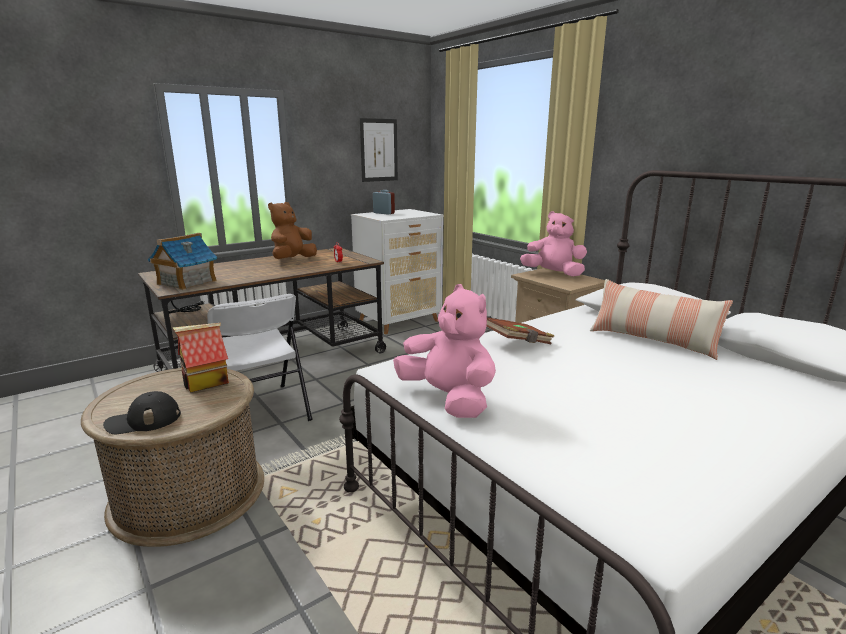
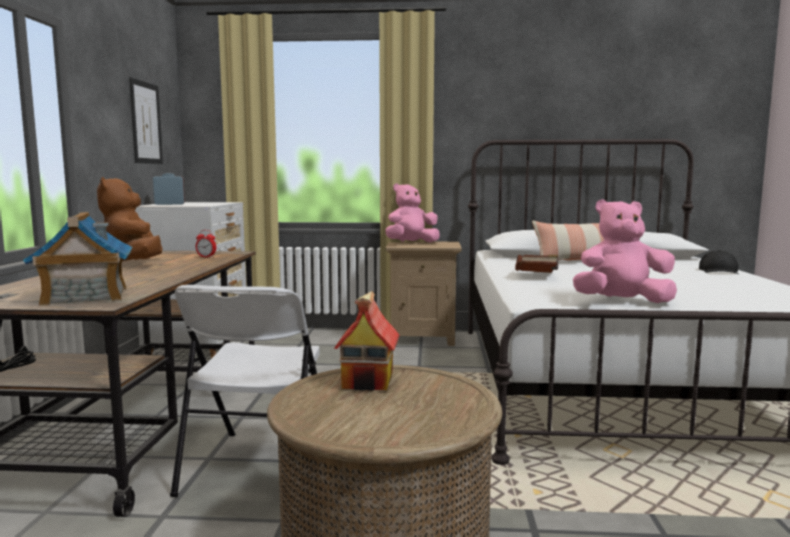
camera: 50 degrees left, 10 degrees down
(143, 420) = (435, 419): black cap -> black cap (719, 271)
(259, 412) = (258, 466): white chair -> white chair turned 90 degrees clockwise

